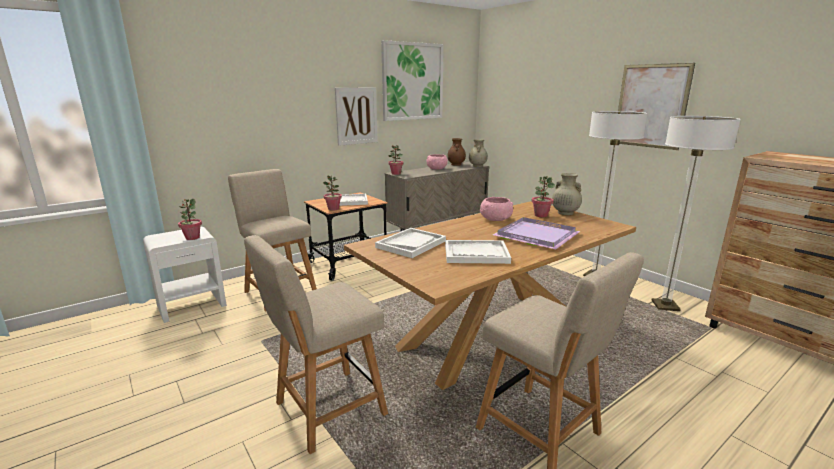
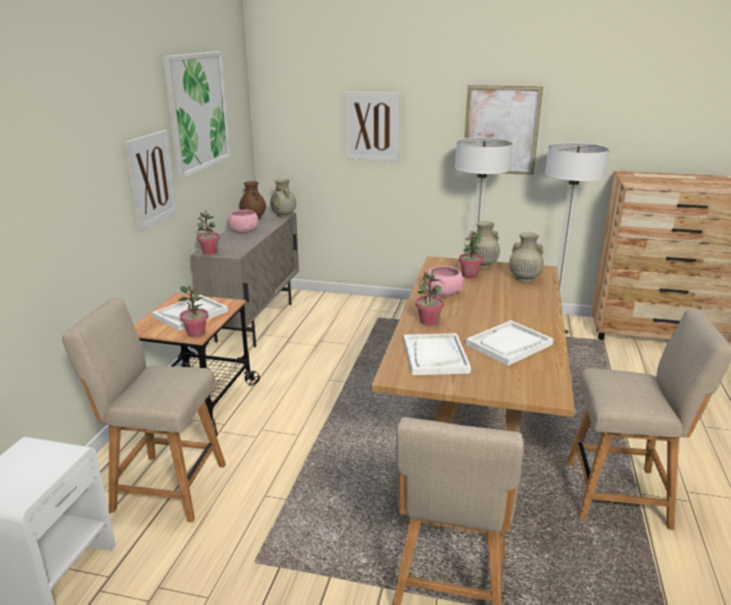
camera: 40 degrees left, 5 degrees up
(192, 238) = (58, 462): potted plant -> potted plant (428, 322)
(538, 236) = (513, 303): purple tray -> none
(549, 102) = (372, 126): none -> picture
(583, 226) = (524, 279): none -> beige vase

